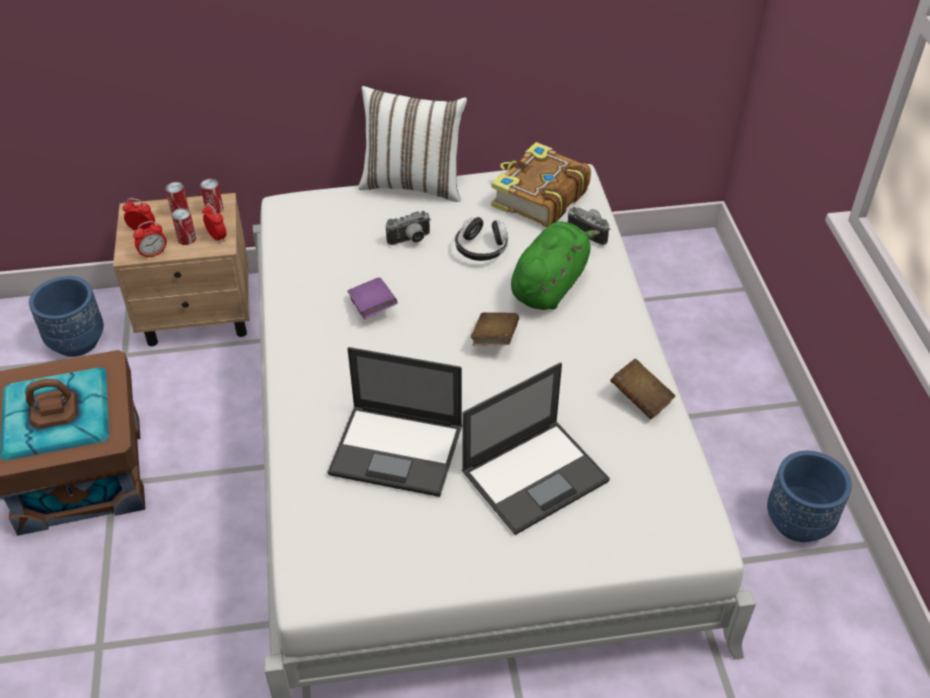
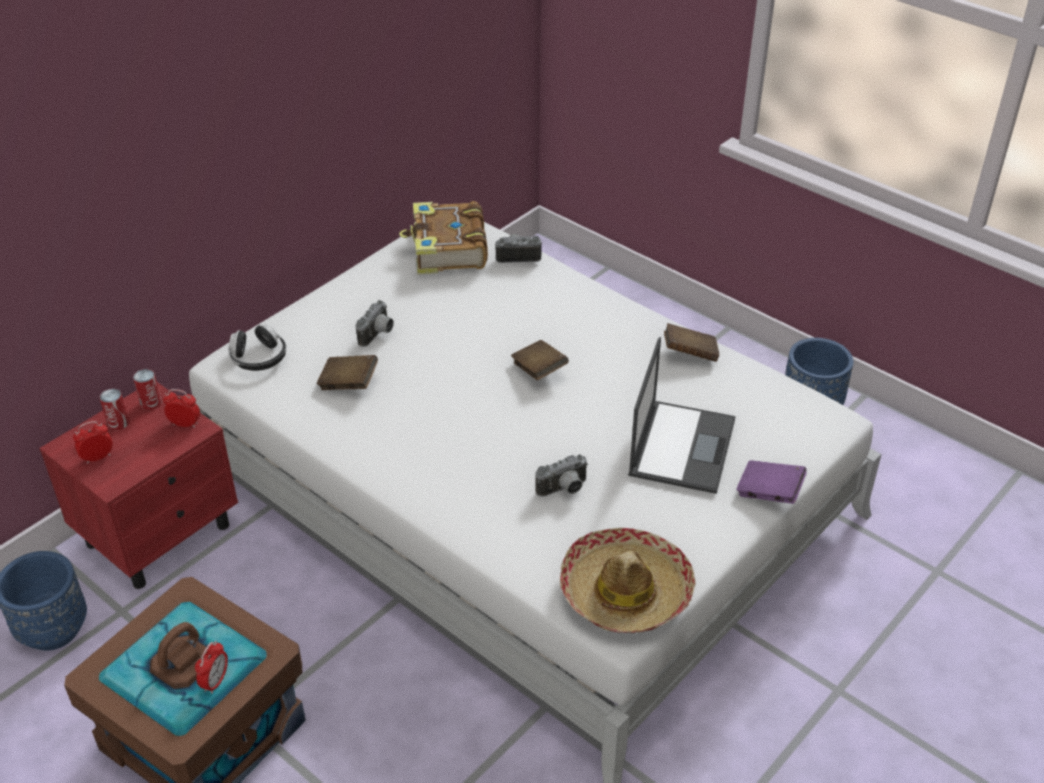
camera: 40 degrees left, 5 degrees down
(153, 254) = (137, 470): alarm clock -> alarm clock (215, 681)
(187, 239) = (155, 441): can -> none
(199, 315) = (160, 534): beige nightstand -> red nightstand
(347, 565) = (625, 592): none -> hat
(348, 268) = (348, 383): none -> brown book
(372, 308) = (411, 402): purple book -> purple book (769, 493)
(398, 450) = (564, 490): laptop -> camera
(413, 184) = (323, 291): white pillow -> none
(481, 248) = (447, 310): headphones -> headphones (259, 359)
(550, 284) = (532, 310): green plush toy -> none

